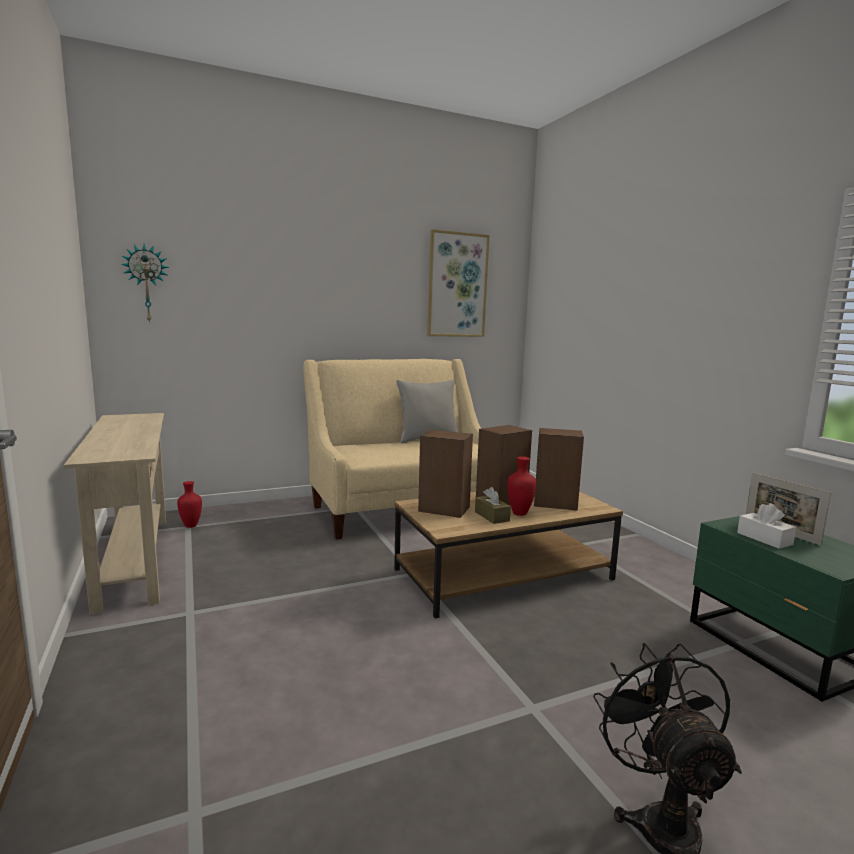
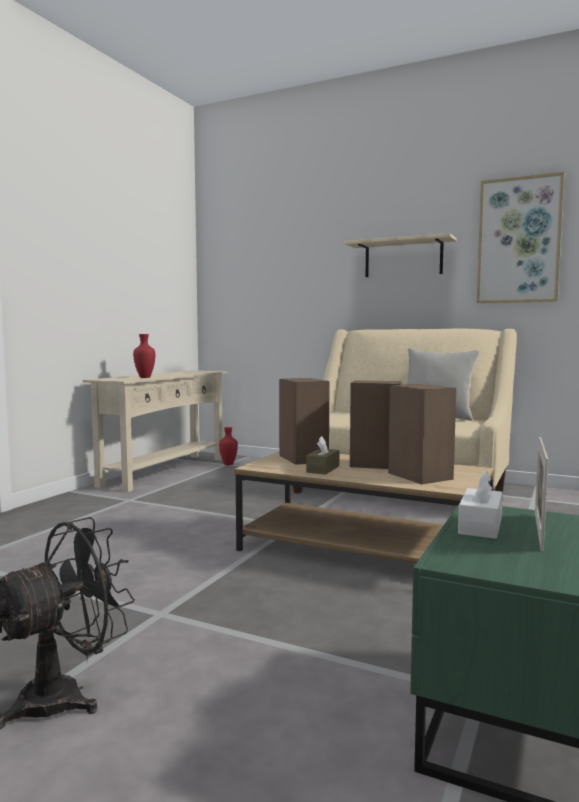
camera: 50 degrees right, 5 degrees down
(146, 283) = (230, 271): wall clock -> none
(364, 290) = (403, 258): none -> beige shelf
(520, 514) = (354, 473): red vase -> red vase (144, 377)

